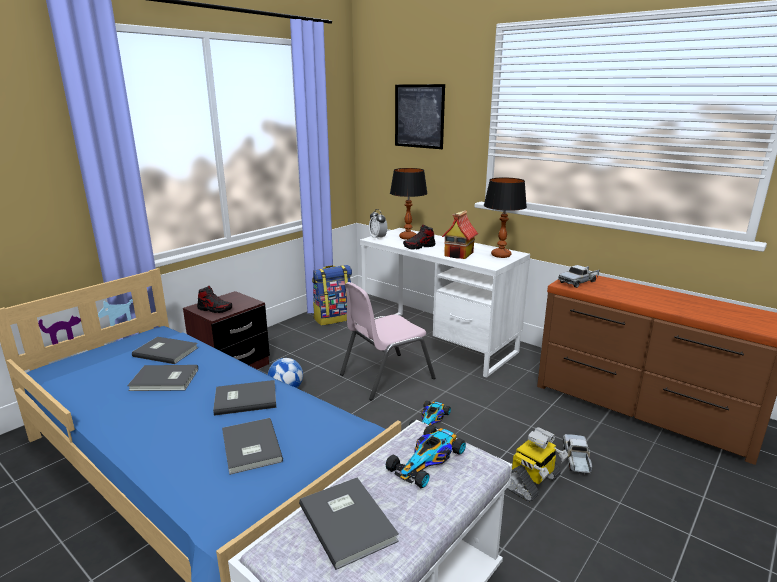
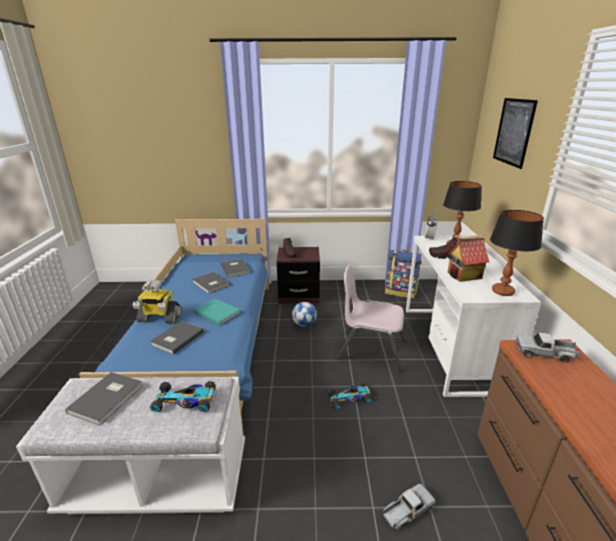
camera: 50 degrees right, 5 degrees up
(244, 399) = (217, 312): grey book -> turquoise book
(532, 482) = (344, 492): toy robot -> toy robot (159, 318)

